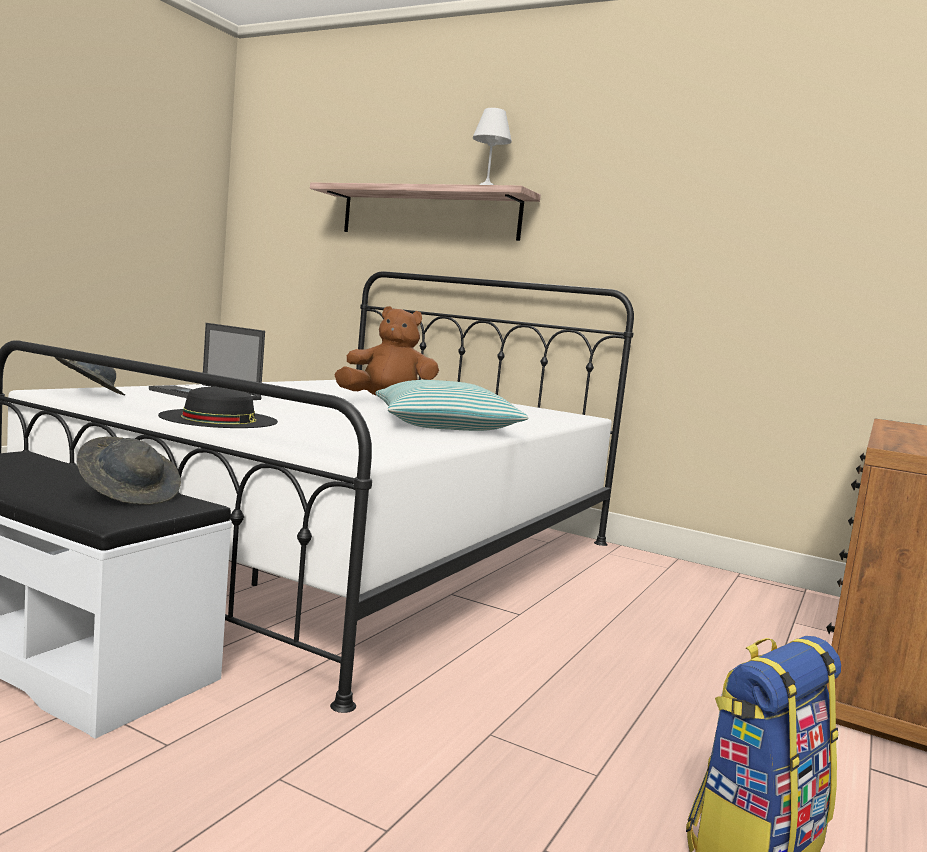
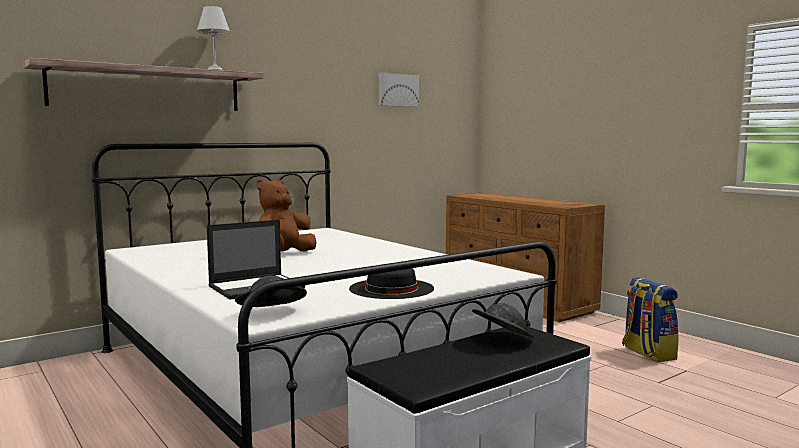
camera: 65 degrees left, 0 degrees up
(445, 425) = (384, 253): pillow -> none
(805, 210) = (397, 90): none -> picture

